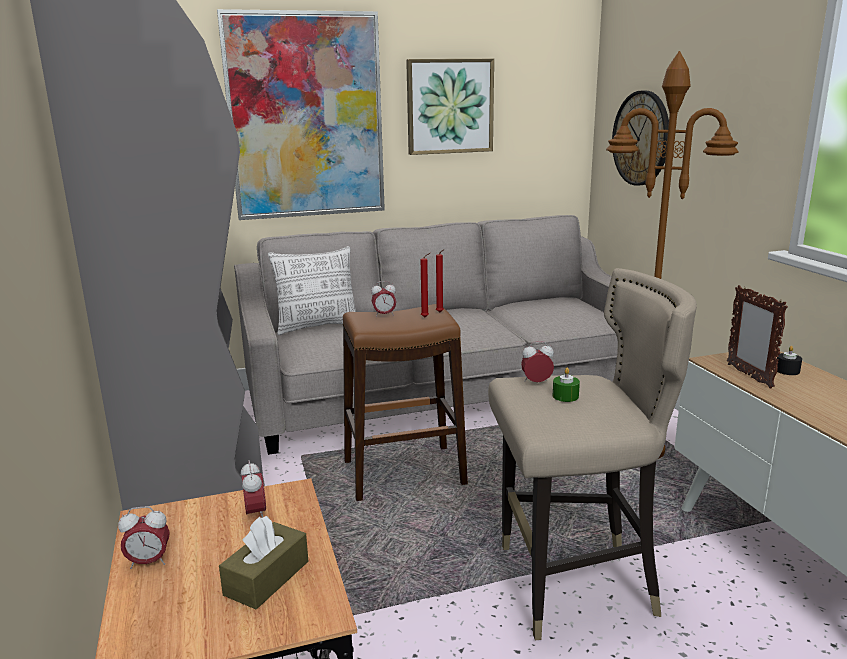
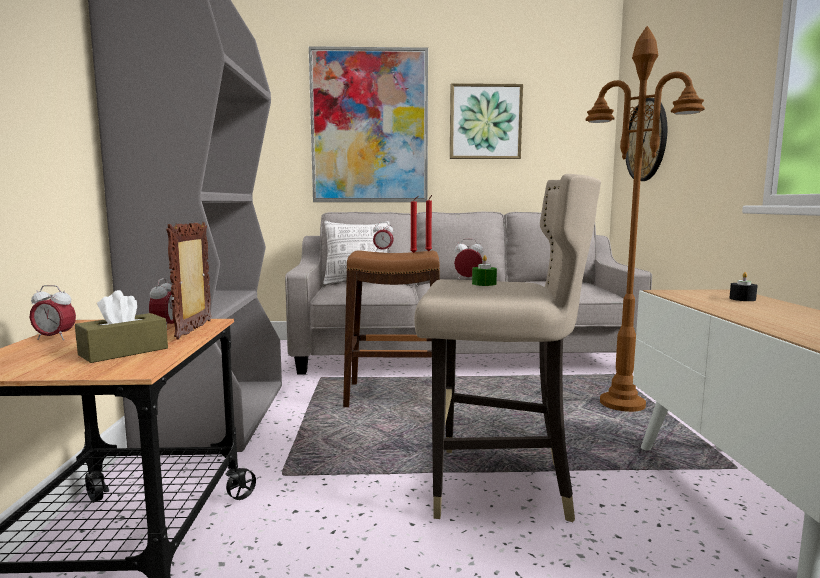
camera: 15 degrees right, 10 degrees down
(749, 376) = (696, 299): picture frame -> picture frame (195, 330)

